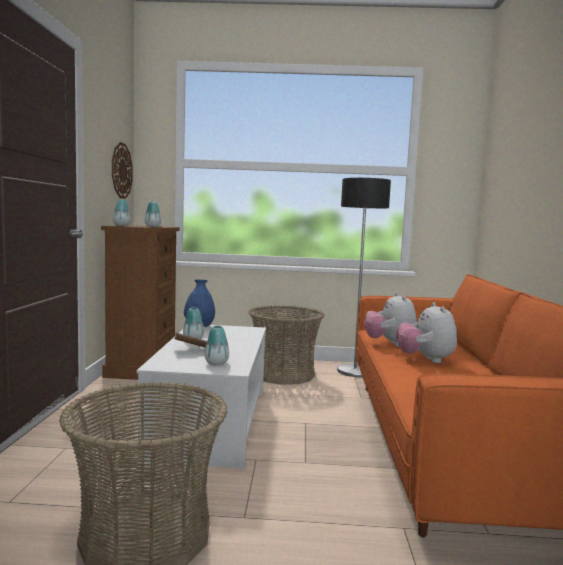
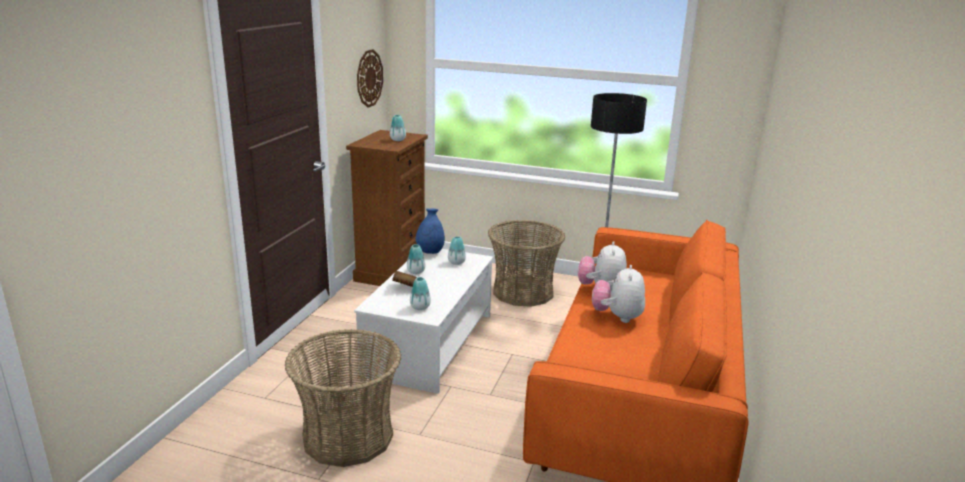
camera: 15 degrees right, 15 degrees up
(121, 225) = (366, 142): vase -> vase (456, 262)

